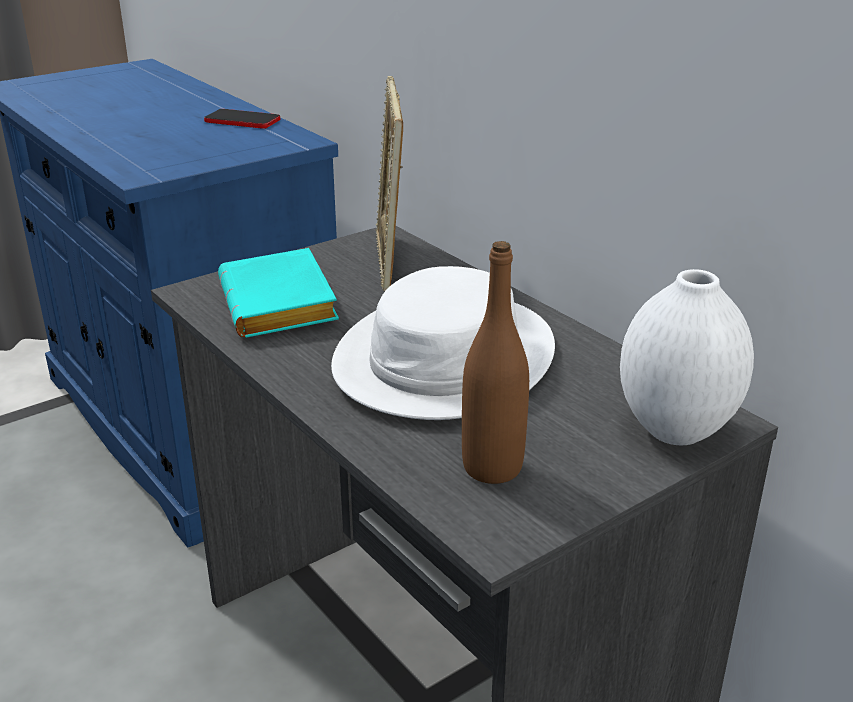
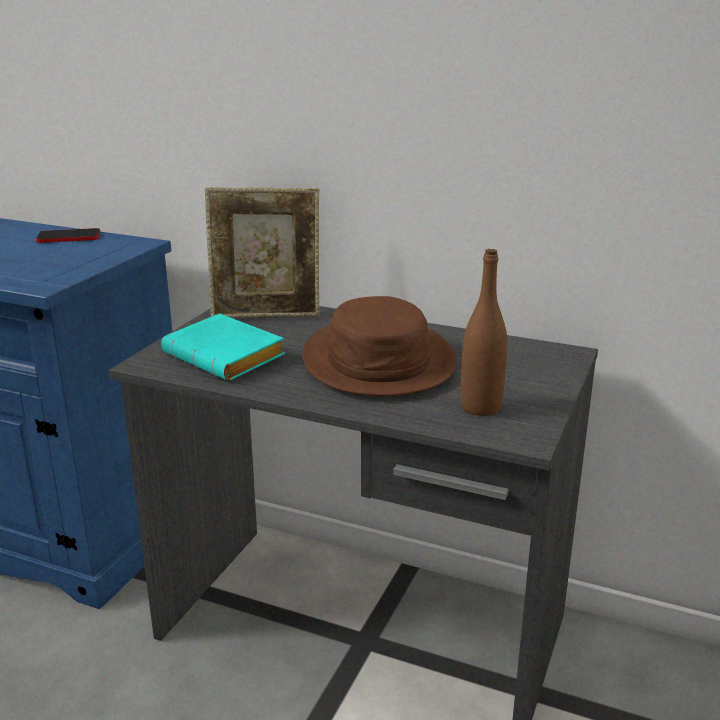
camera: 30 degrees left, 5 degrees down
(389, 261) = (266, 315): picture frame -> picture frame turned 60 degrees counterclockwise
(446, 358) = (379, 360): white hat -> brown hat
(674, 431) = (552, 364): white vase -> none

